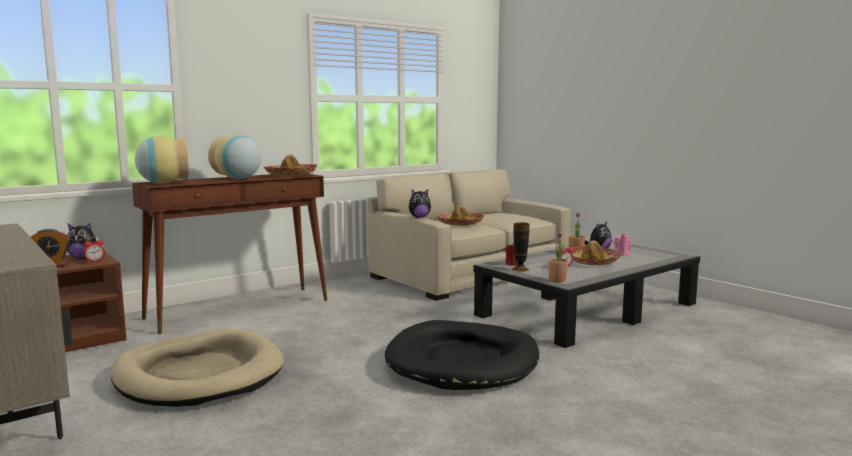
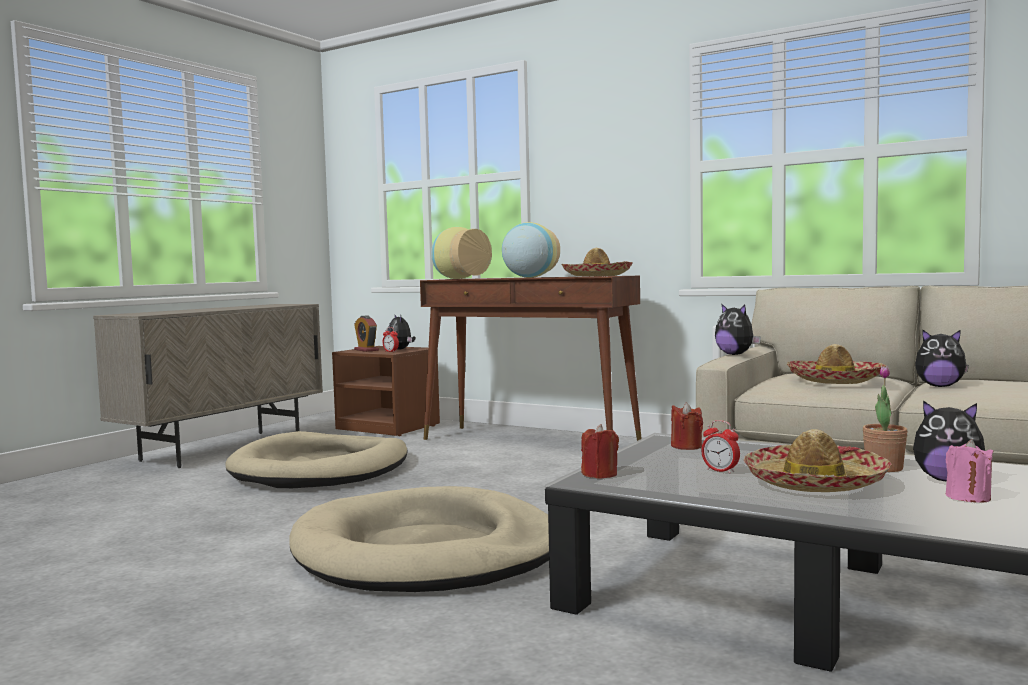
camera: 70 degrees right, 5 degrees down
(463, 361) = (426, 552): black dog bed -> beige dog bed
(492, 219) = (939, 386): none -> plush toy
(520, 269) = (650, 452): vase -> none
(557, 280) = (599, 474): potted plant -> red candle

